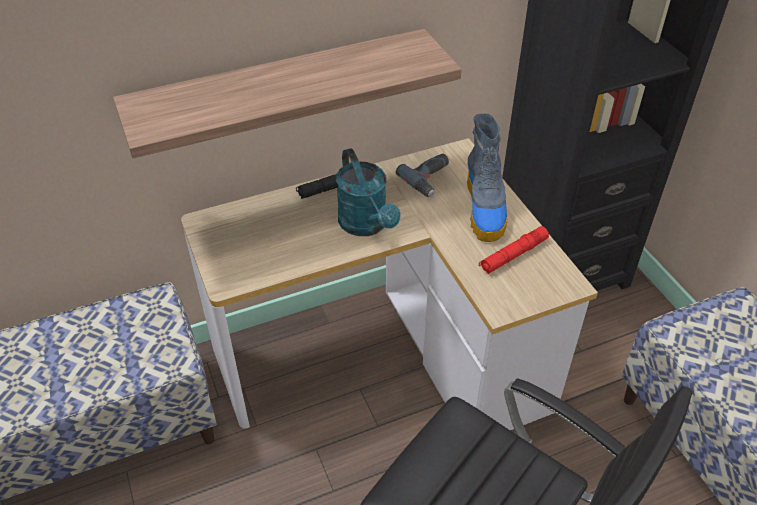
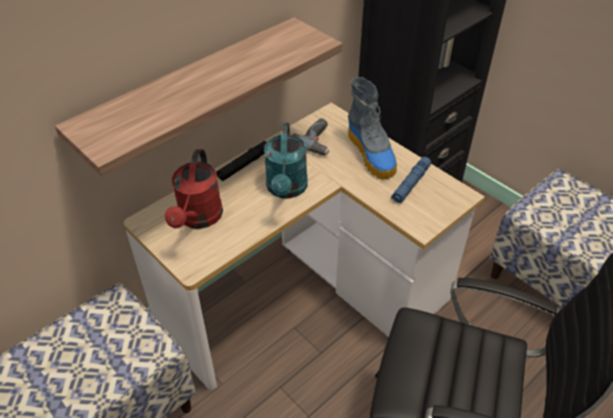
camera: 20 degrees left, 0 degrees up
(257, 233) = (198, 219): none -> red watering can
(367, 225) = (286, 190): turquoise watering can -> turquoise watering can turned 45 degrees clockwise
(513, 255) = (410, 184): red flashlight -> blue flashlight

